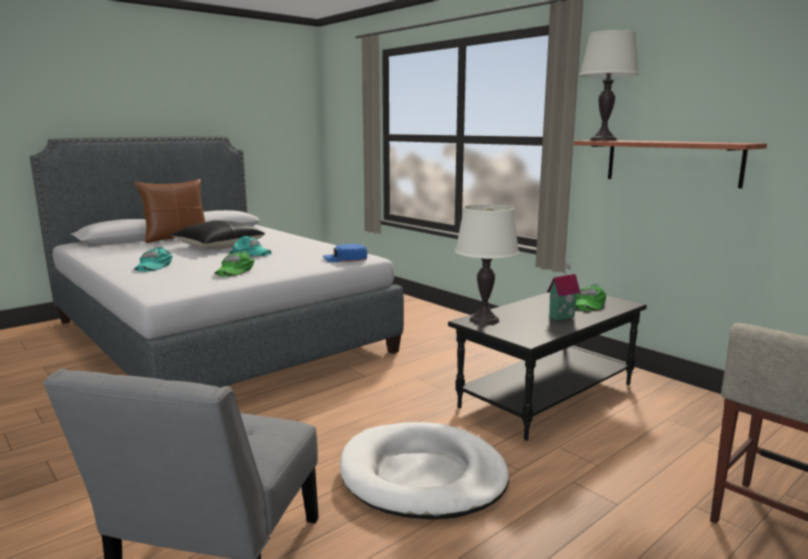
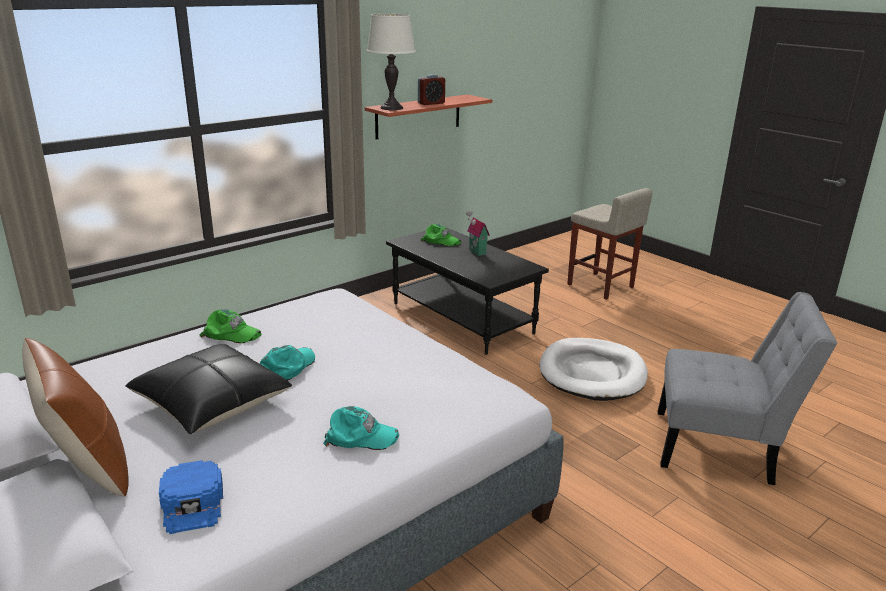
camera: 90 degrees left, 10 degrees up
(234, 270) = (405, 365): green cap -> green cap (231, 333)
(345, 258) = (343, 305): blue cap -> blue cap (193, 503)
(484, 320) = (487, 276): white table lamp -> none
(656, 141) = (431, 103): none -> alarm clock

